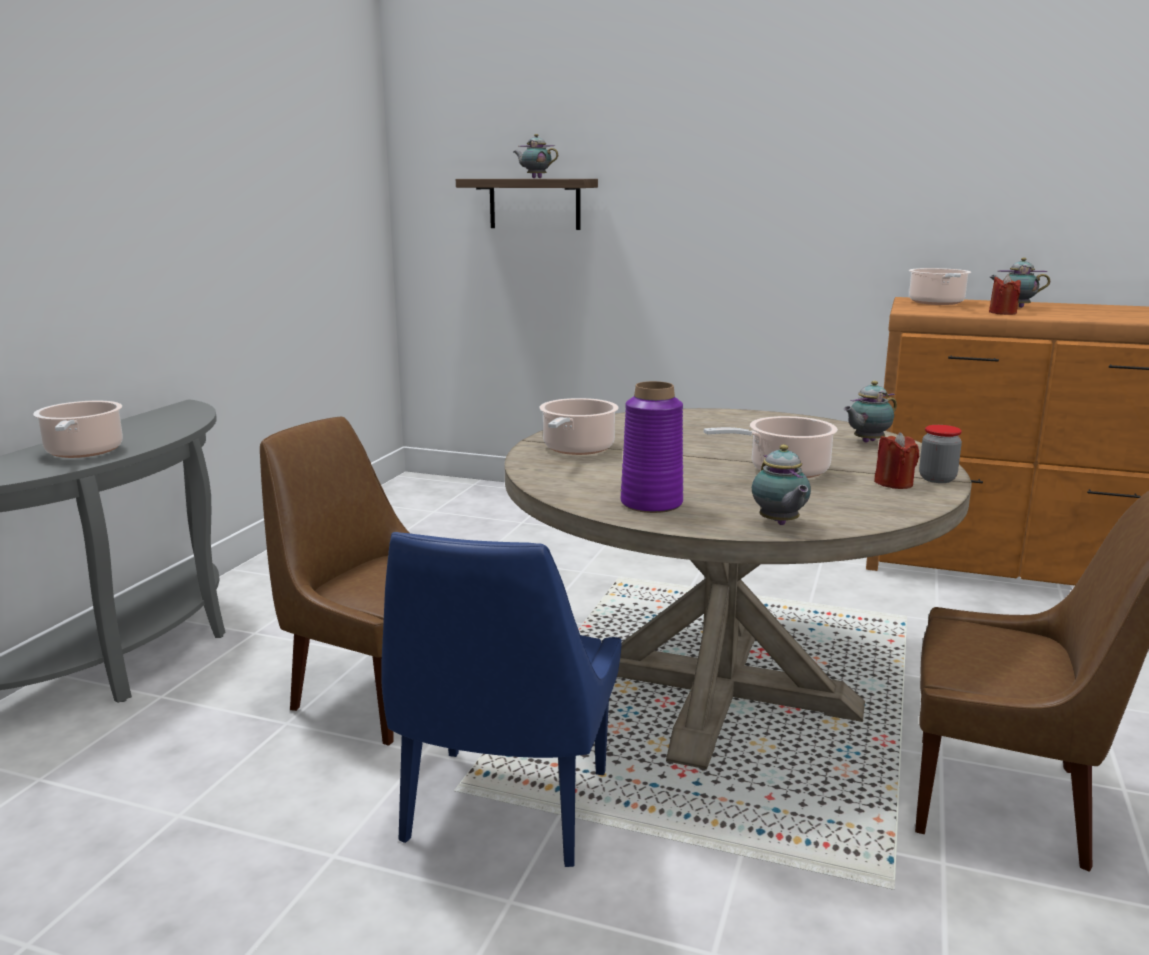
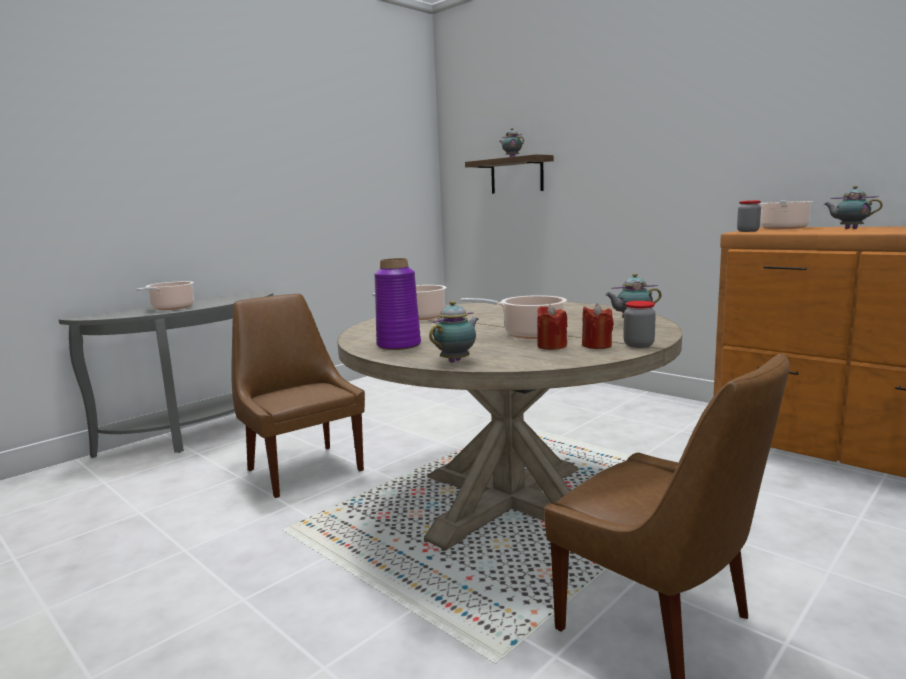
camera: 25 degrees right, 5 degrees down
(504, 811) = (296, 547): blue chair -> none
(779, 523) = (457, 361): teapot -> teapot turned 150 degrees counterclockwise
(912, 309) = (748, 231): none -> jar
(1002, 313) = (824, 231): red candle -> red candle (551, 346)

